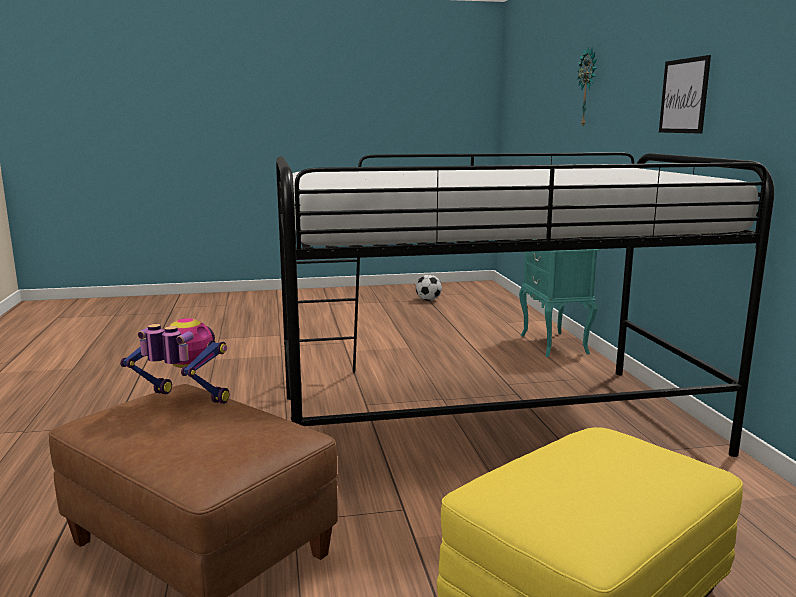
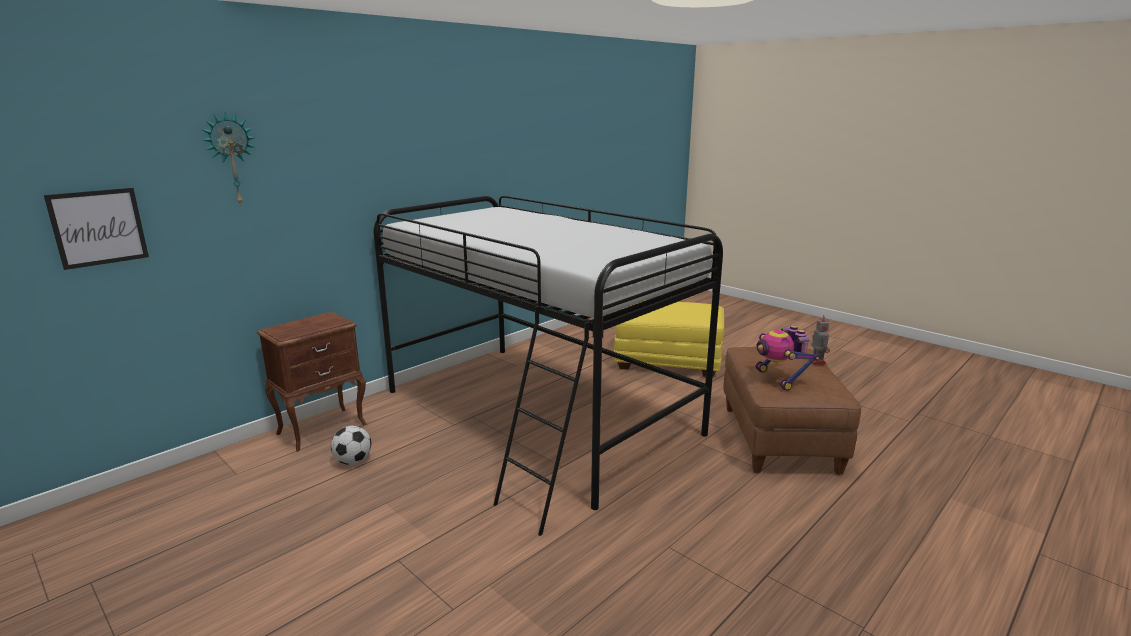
camera: 125 degrees left, 5 degrees up
(153, 455) = (817, 361): none -> toy robot
(428, 300) = (94, 581): football -> football (353, 461)
(554, 344) = (322, 429): turquoise nightstand -> brown nightstand
(684, 96) = (401, 162): picture -> picture (98, 227)

